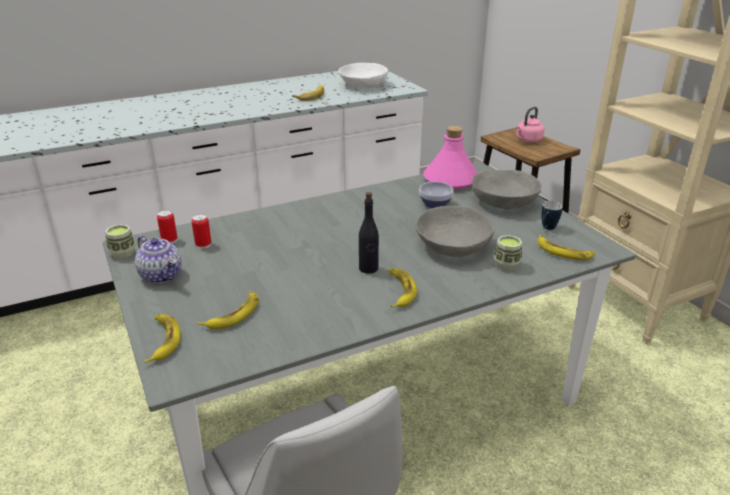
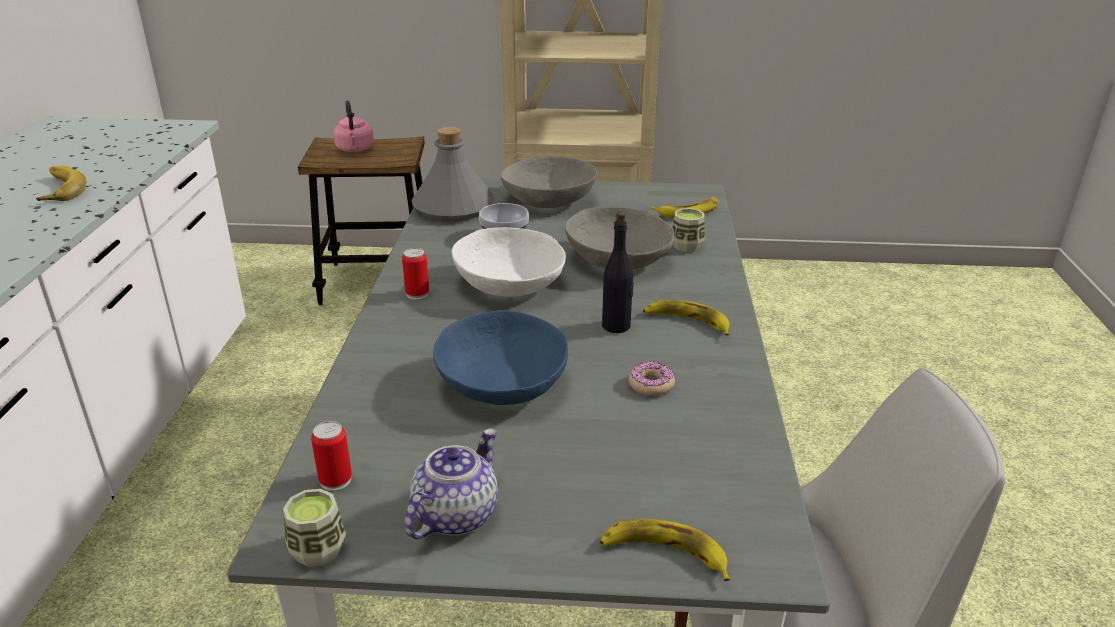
camera: 60 degrees left, 0 degrees up
(162, 275) = (455, 514): teapot -> teapot turned 45 degrees counterclockwise
(203, 245) = (396, 446): can -> can (417, 294)
(234, 314) = (642, 464): banana -> none
(276, 253) = (502, 384): none -> blue bowl
(314, 297) = (651, 385): none -> donut
(363, 85) = (106, 146): white bowl -> white bowl (509, 284)
(450, 180) = (453, 207): pink bottle -> grey bottle
(547, 229) = (634, 201): mug -> none

